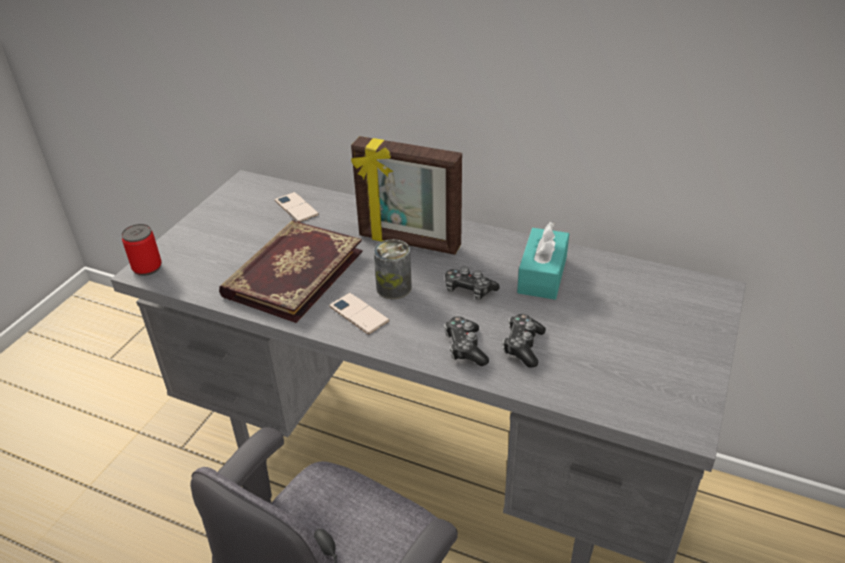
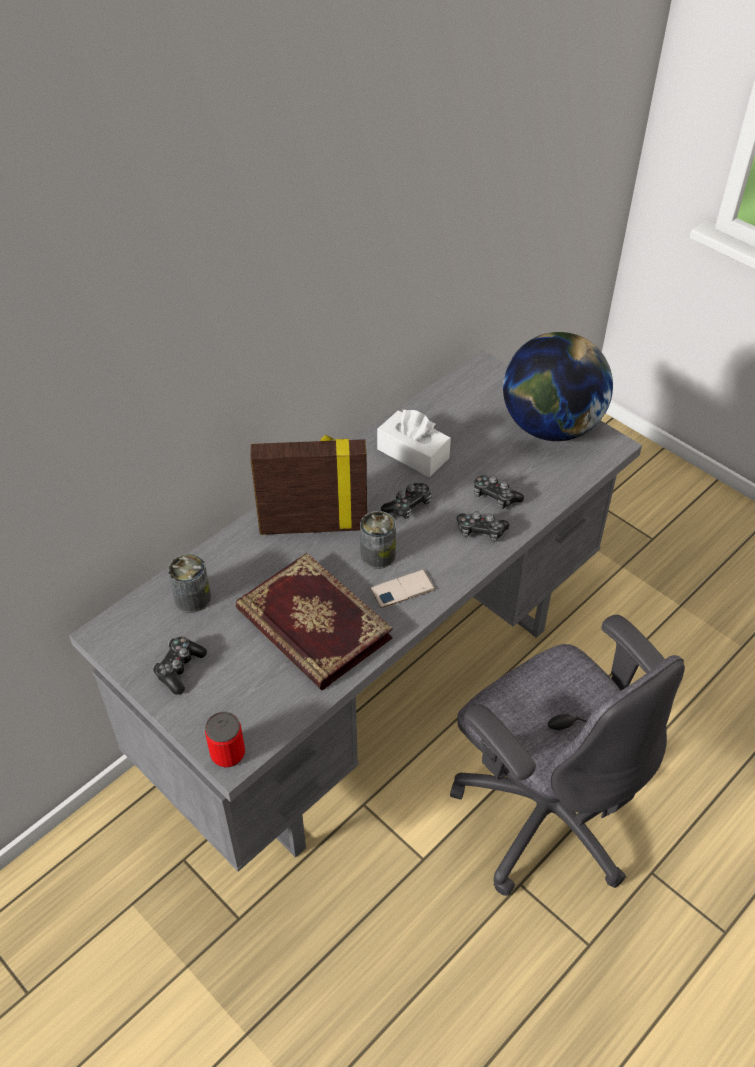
camera: 70 degrees left, 10 degrees up
(224, 222) = (179, 668): none -> game controller
(296, 207) = (192, 598): phone -> can
(409, 242) = (313, 525): picture frame -> picture frame turned 135 degrees counterclockwise
(542, 275) = (413, 453): turquoise tissue box -> white tissue box
(670, 364) = (550, 426): none -> globe

